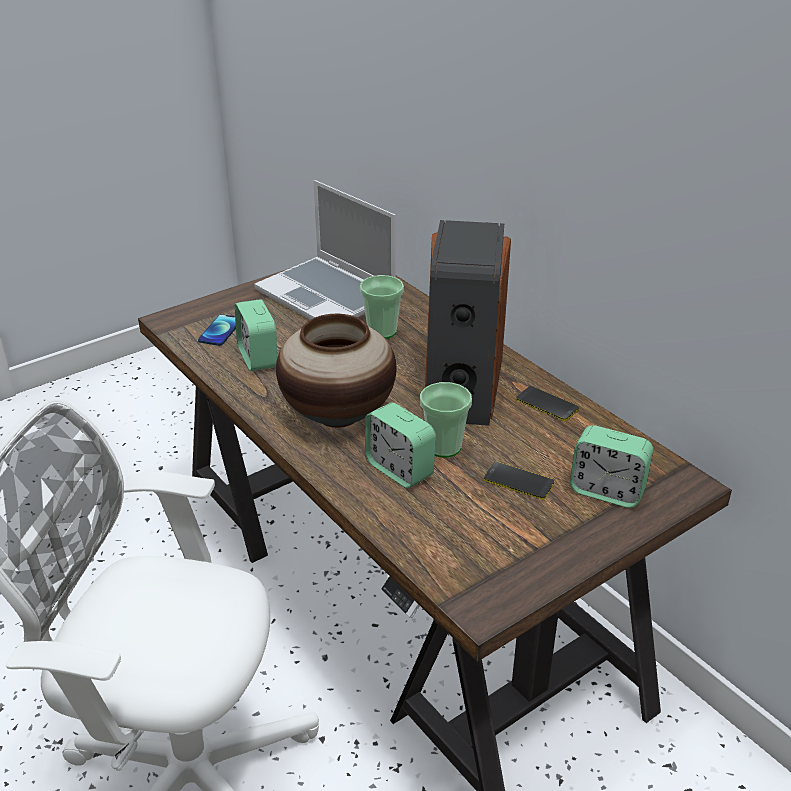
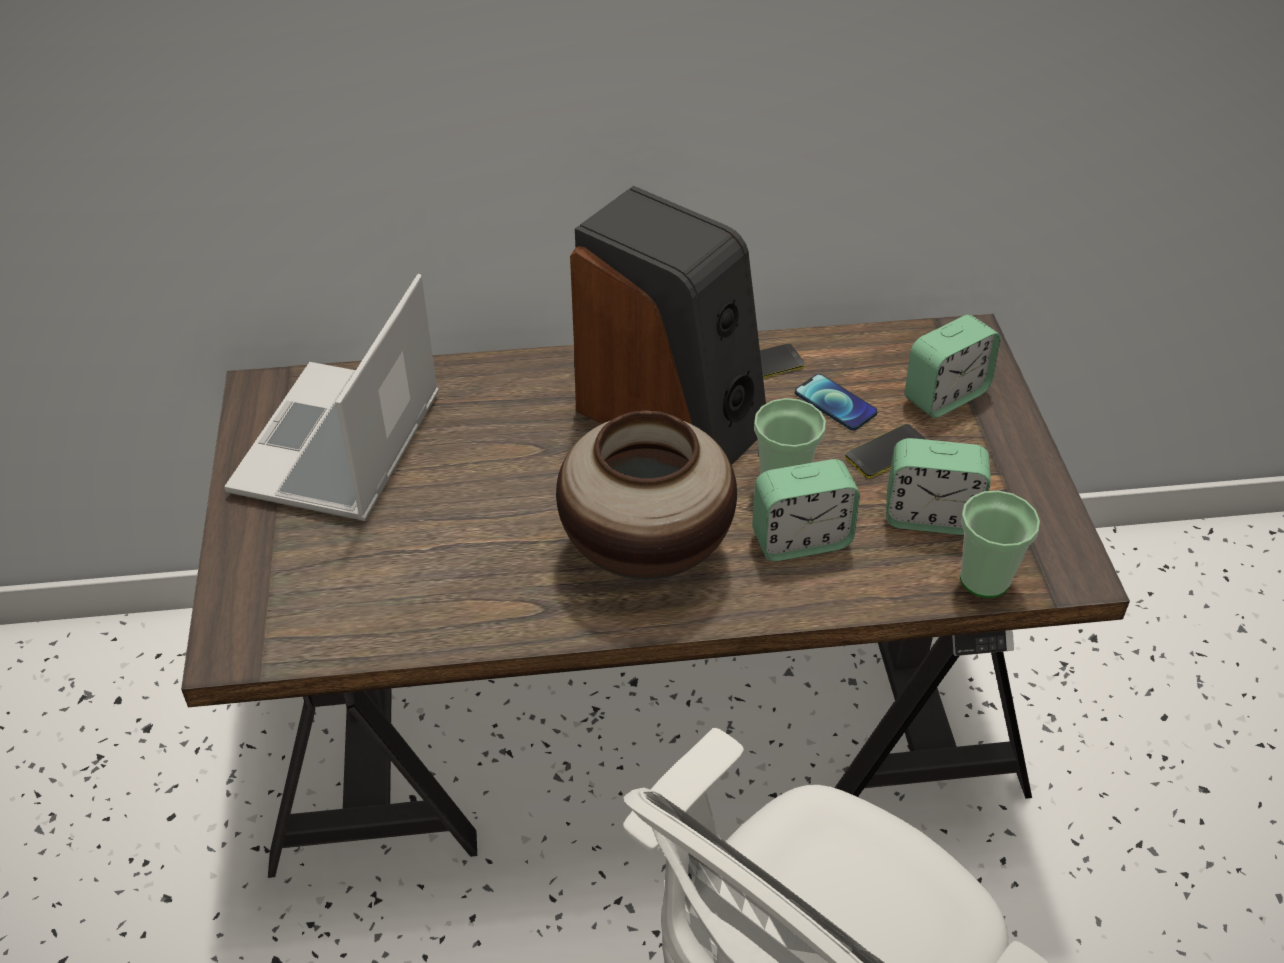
camera: 60 degrees left, 10 degrees up
(220, 331) = (324, 599): phone -> phone (835, 403)
(258, 358) = (438, 582): alarm clock -> alarm clock (930, 516)
(328, 296) = (340, 447): laptop -> laptop turned 120 degrees clockwise
(382, 331) = (485, 432): cup -> cup (984, 579)

